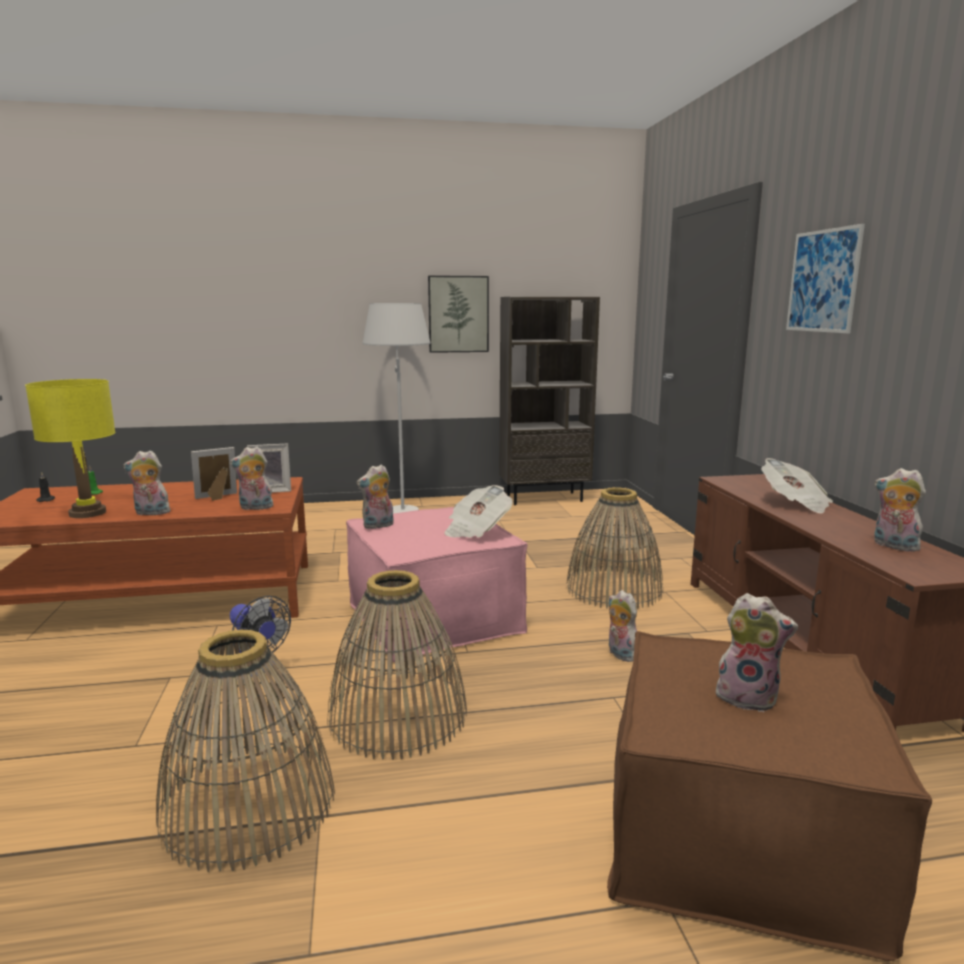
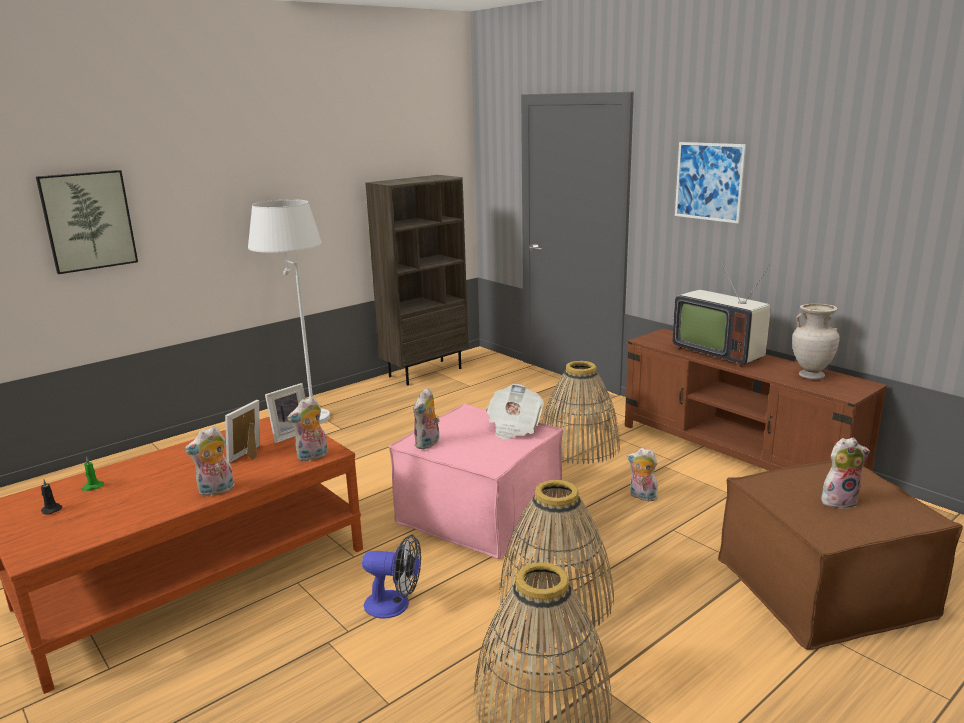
camera: 30 degrees left, 5 degrees up
(88, 513) = (143, 510): yellow table lamp -> none
(458, 314) = (326, 204): picture -> picture (88, 221)
(795, 503) = (718, 353): newspaper -> television
(893, 546) = (811, 376): plush toy -> beige vase

